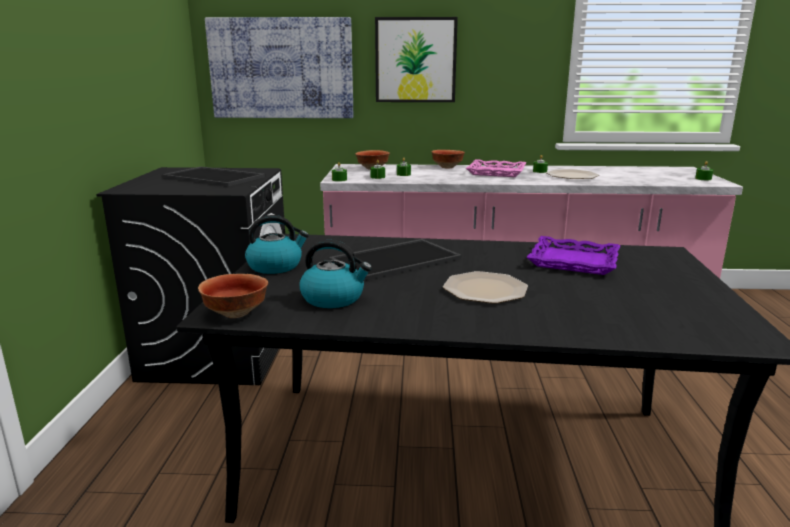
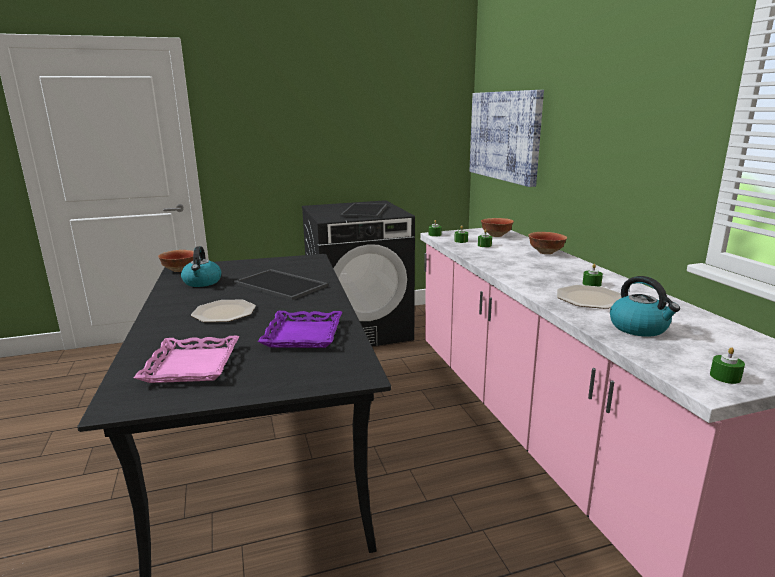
camera: 70 degrees right, 0 degrees up
(275, 266) = (256, 264): kettle -> kettle (639, 328)
(415, 60) = (580, 134): picture -> none
(496, 172) = (551, 269): pink tray -> pink tray (192, 365)

